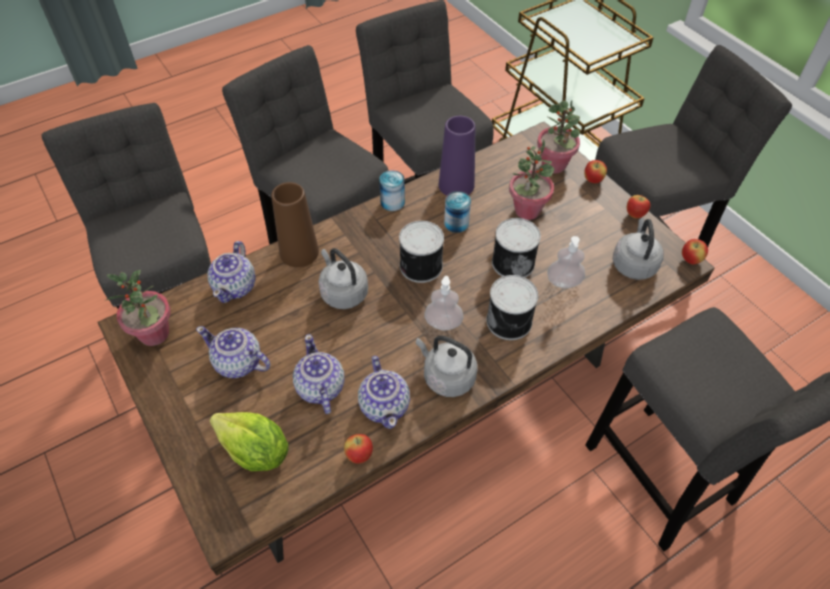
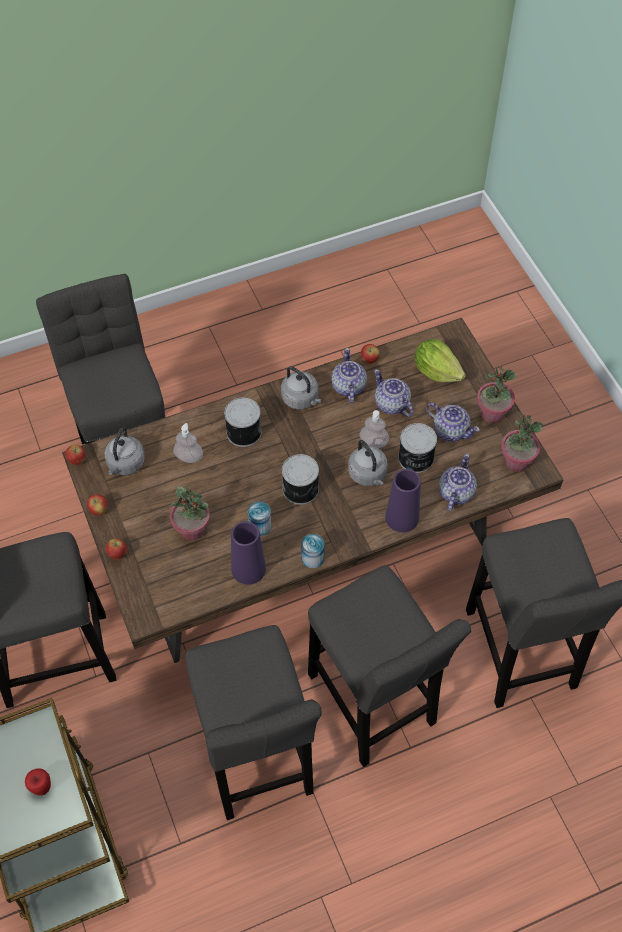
camera: 170 degrees left, 5 degrees up
(299, 252) = (402, 517): brown vase -> purple vase
(320, 388) = (392, 404): teapot -> teapot turned 150 degrees clockwise
(443, 323) = (294, 438): soap dispenser -> soap dispenser (373, 442)
(513, 262) = (223, 481): can -> can (415, 459)
(554, 165) = (146, 578): potted plant -> potted plant (492, 414)
(566, 32) = (41, 787): none -> apple

